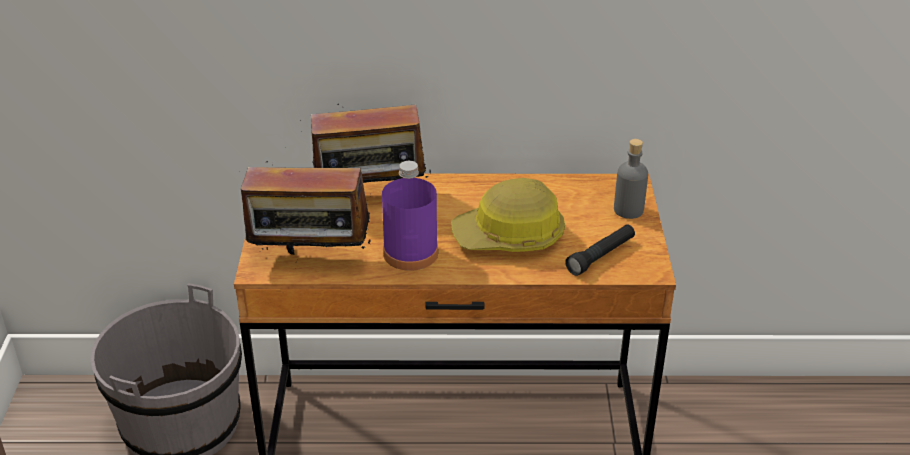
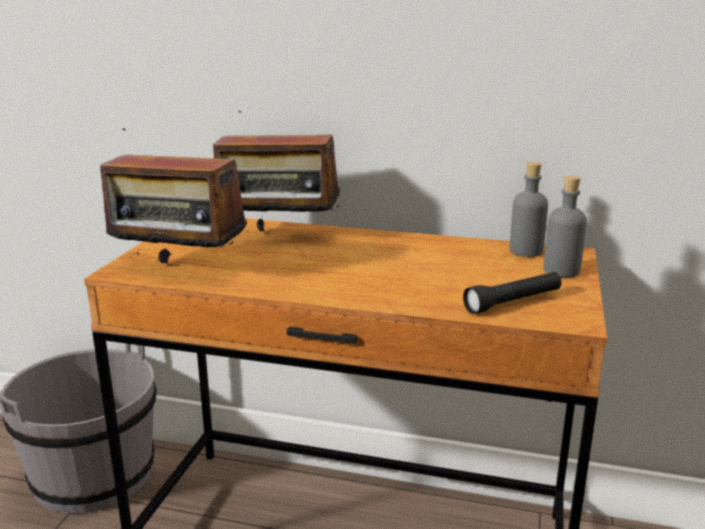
camera: 15 degrees right, 15 degrees down
(410, 253) = (289, 276): purple bottle -> none
(510, 236) = (409, 276): hard hat -> none
(594, 187) = (526, 251): none -> grey bottle

